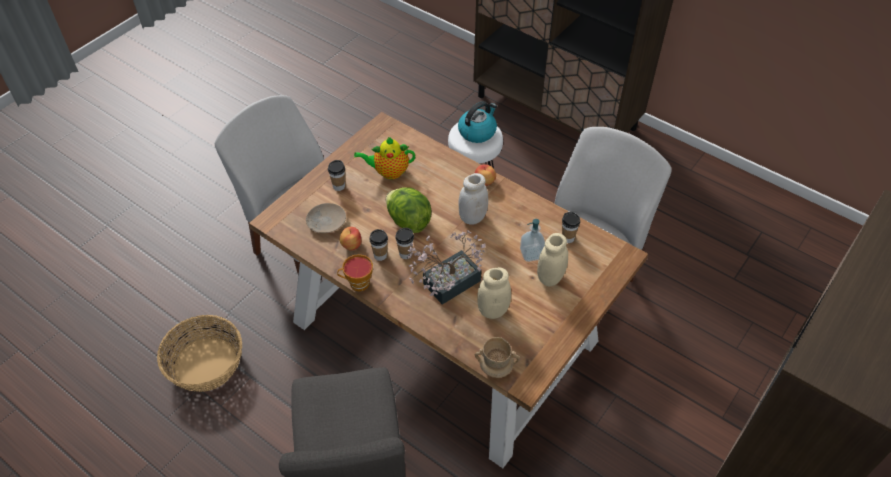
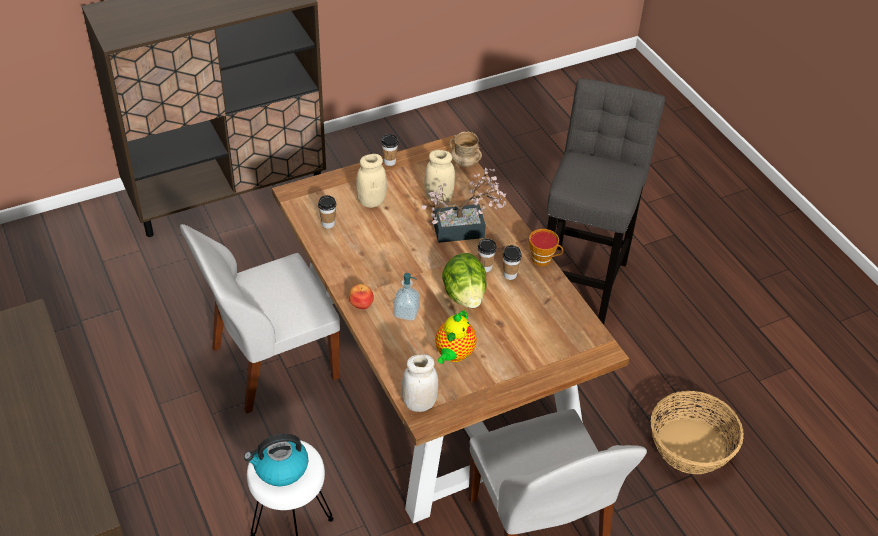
camera: 155 degrees left, 5 degrees down
(326, 222) = (547, 327): beige plate -> none
(339, 186) = (516, 360): cup -> cup (389, 162)
(351, 245) = (533, 295): apple -> none
(388, 172) = (453, 354): teapot -> teapot turned 90 degrees clockwise
(472, 217) = (400, 275): white jar -> white jar (419, 404)
(531, 254) = (371, 224): soap dispenser -> soap dispenser (406, 312)

